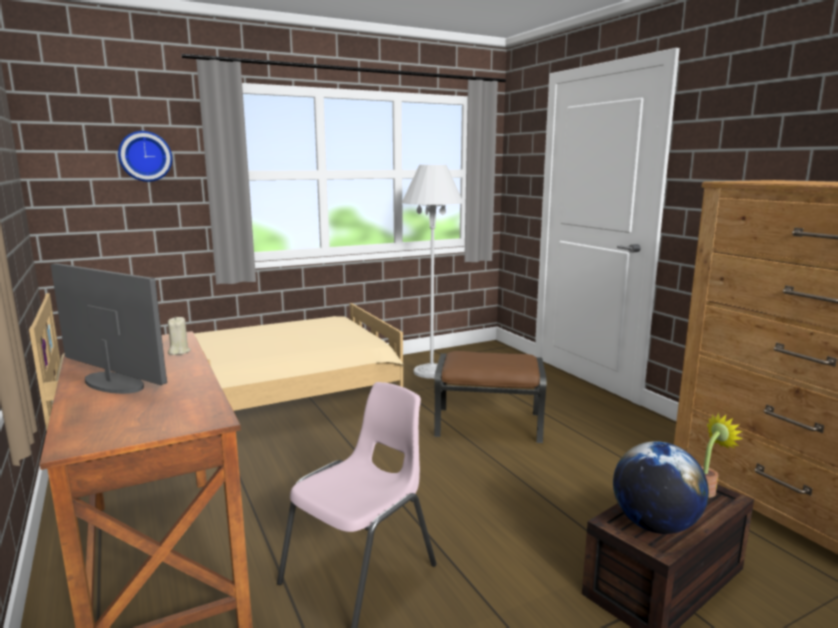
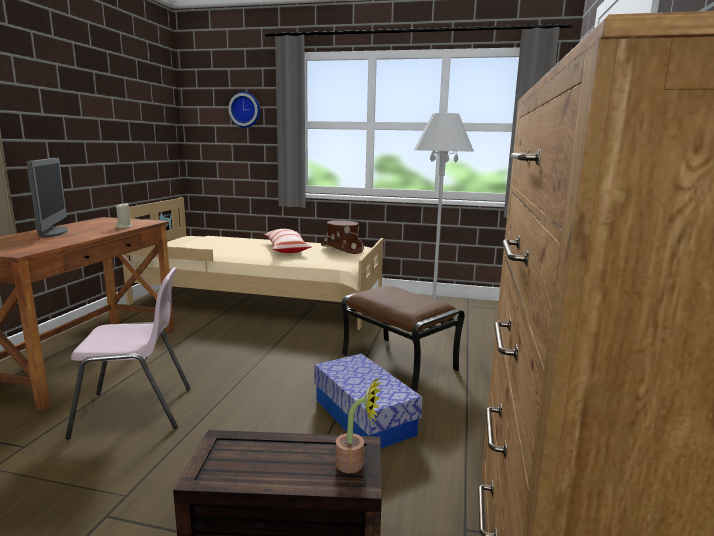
camera: 40 degrees right, 0 degrees up
(268, 338) = (286, 249): none -> pillow
(328, 325) = (342, 249): none -> brown hat
(547, 477) = (364, 417): none -> storage box
(655, 525) = (240, 460): globe -> none

